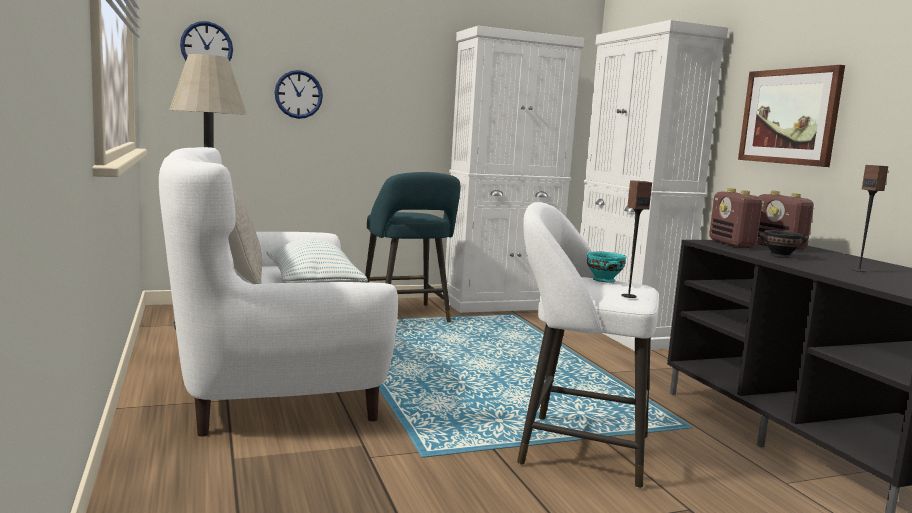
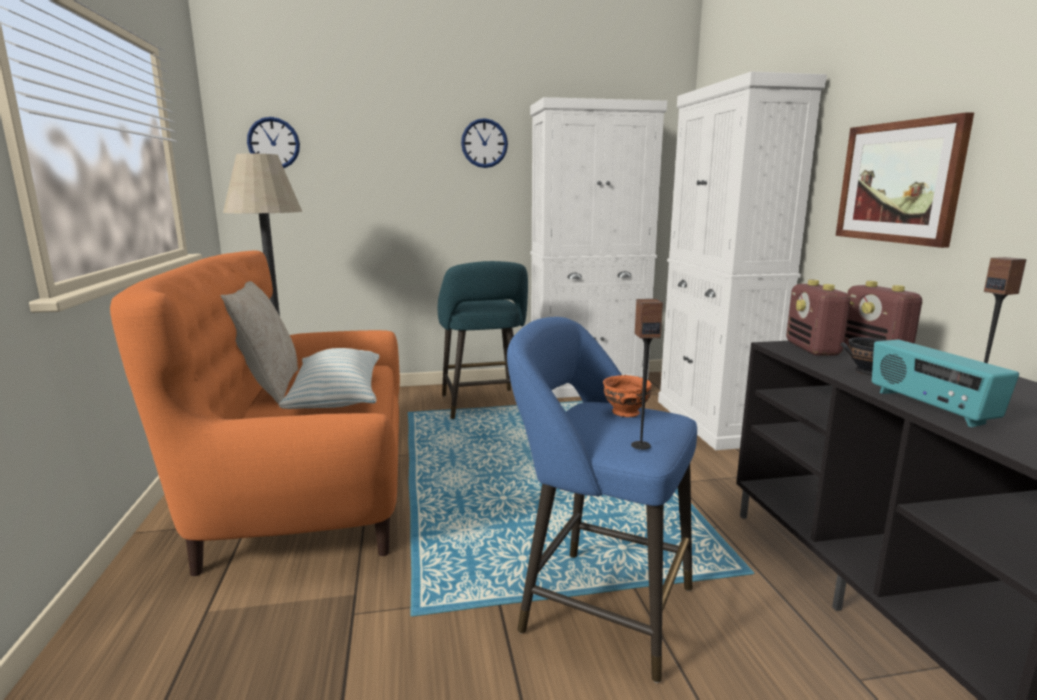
camera: 10 degrees right, 5 degrees up
(269, 378) = (305, 491): white sofa -> orange sofa
(298, 94) = (369, 184): wall clock -> wall clock (484, 143)
(575, 448) = (598, 606): white stool -> blue stool
(604, 280) = (626, 412): turquoise bowl -> orange bowl
(828, 272) = (929, 408): none -> radio

